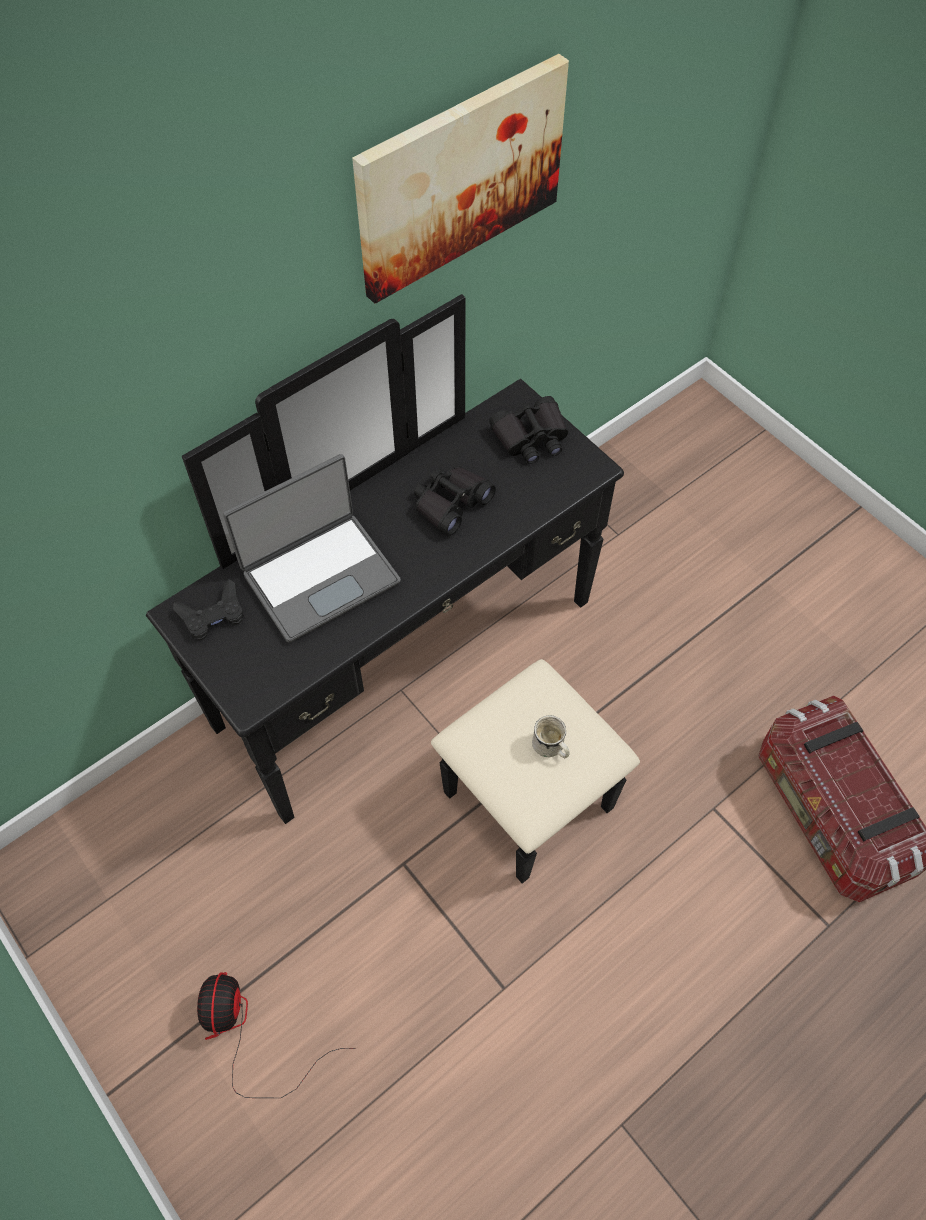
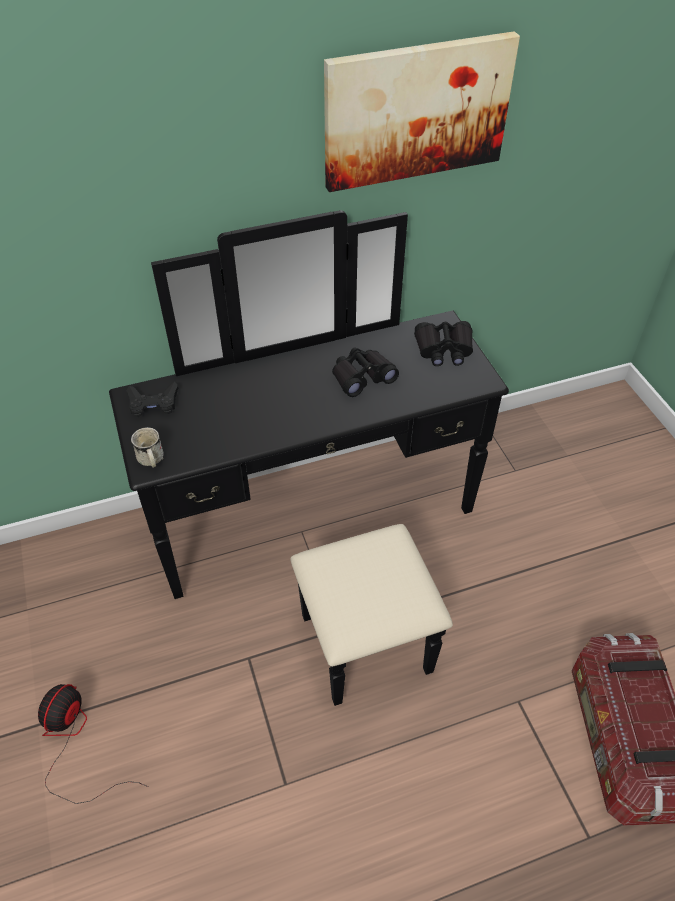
camera: 20 degrees right, 10 degrees down
(320, 575) = (242, 398): laptop -> none
(551, 748) = (380, 588): white mug -> white mug (151, 460)

